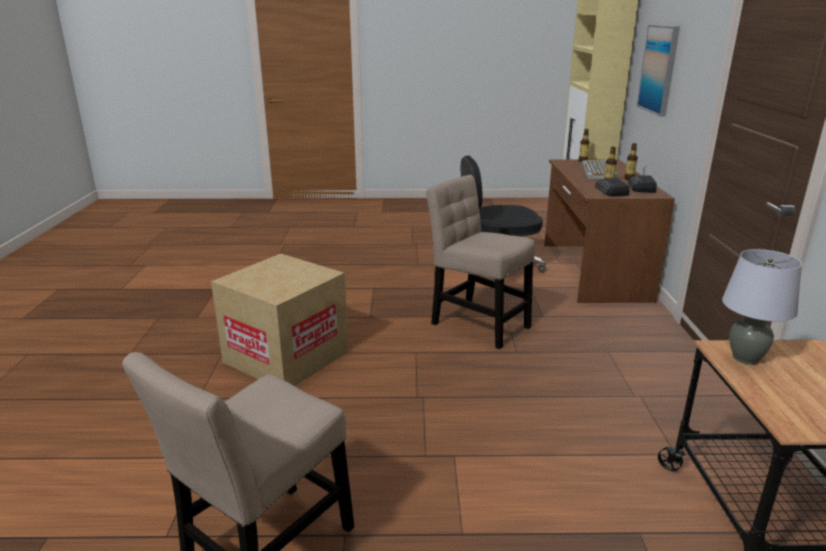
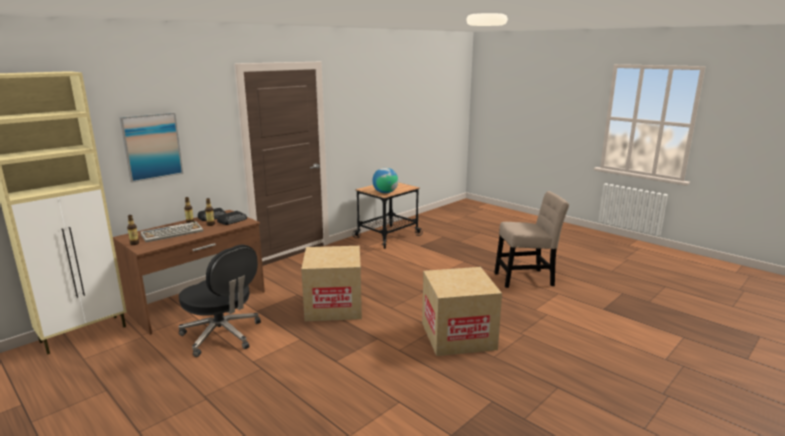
camera: 135 degrees left, 5 degrees down
(476, 323) = (334, 306): beige chair -> cardboard box
(745, 358) = (385, 192): grey table lamp -> globe

